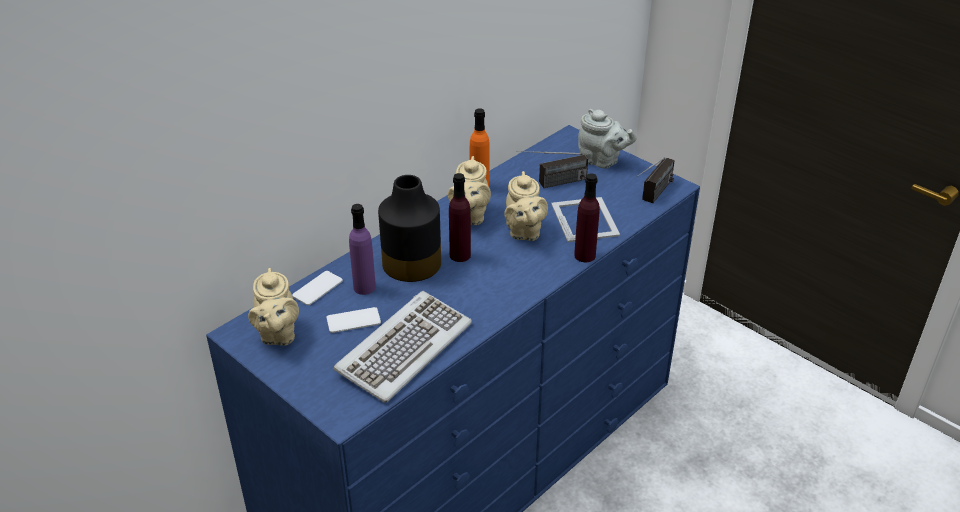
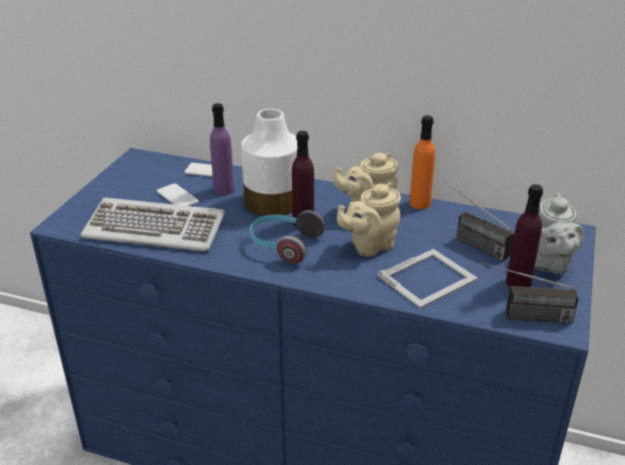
camera: 65 degrees right, 5 degrees down
(277, 334) = (143, 172): beige teapot -> none
(411, 262) = (273, 201): black vase -> white vase
(490, 276) = (283, 245): none -> headphones
(584, 255) = (363, 292): purple bottle -> purple bottle (518, 282)

